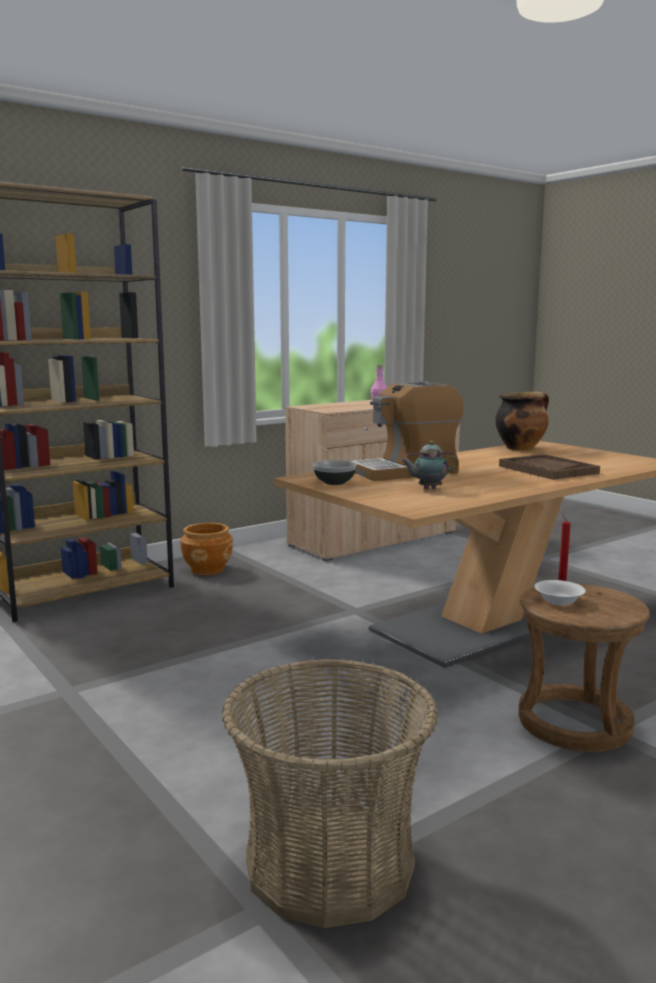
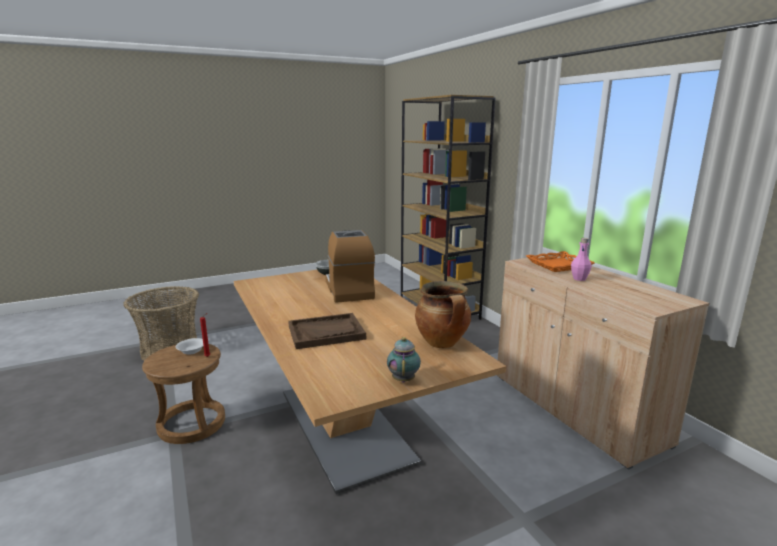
camera: 100 degrees right, 5 degrees up
(208, 569) = (477, 336): brown planter -> none
(336, 406) = (559, 265): none -> orange tray
(428, 489) = (293, 290): teapot -> teapot (403, 379)

